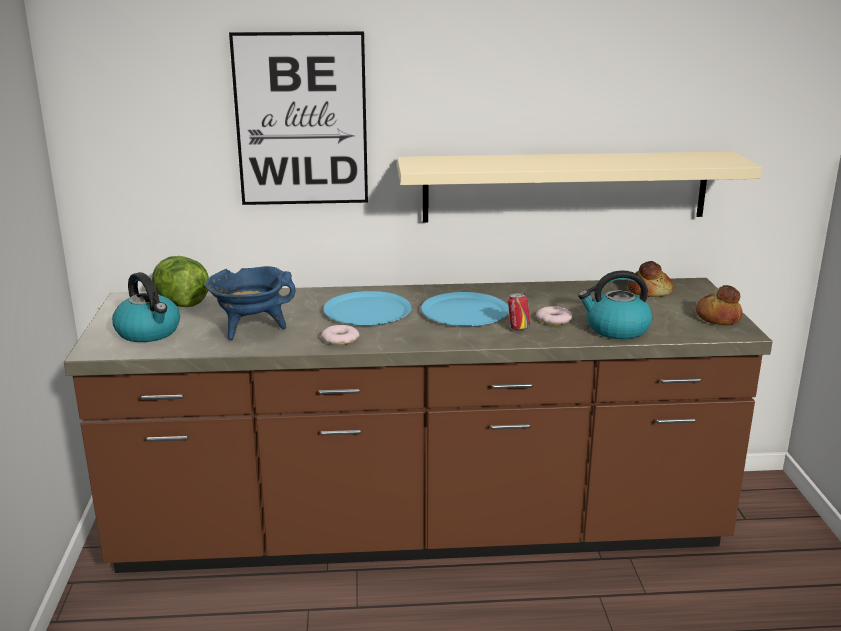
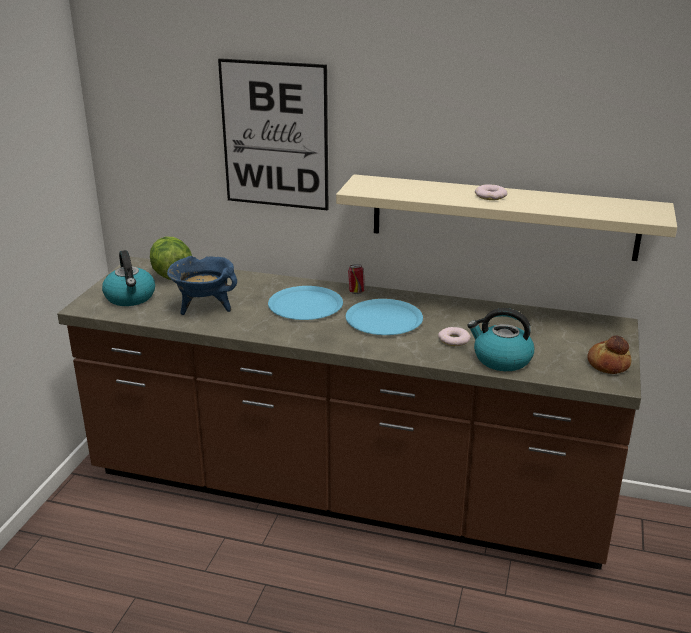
camera: 20 degrees right, 5 degrees up
(340, 339) = (264, 328): donut -> donut (490, 196)
(518, 329) = (415, 344): can -> can (356, 292)
(649, 291) = (567, 325): bread -> none

